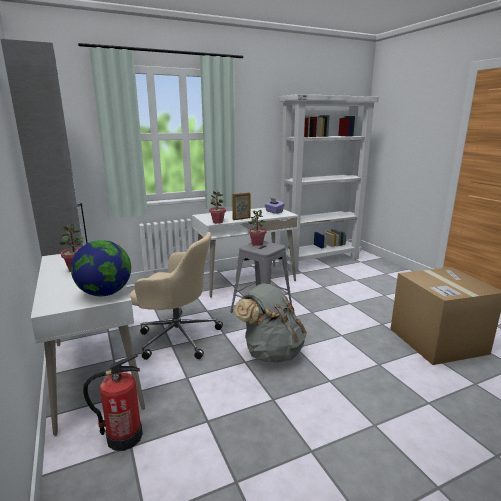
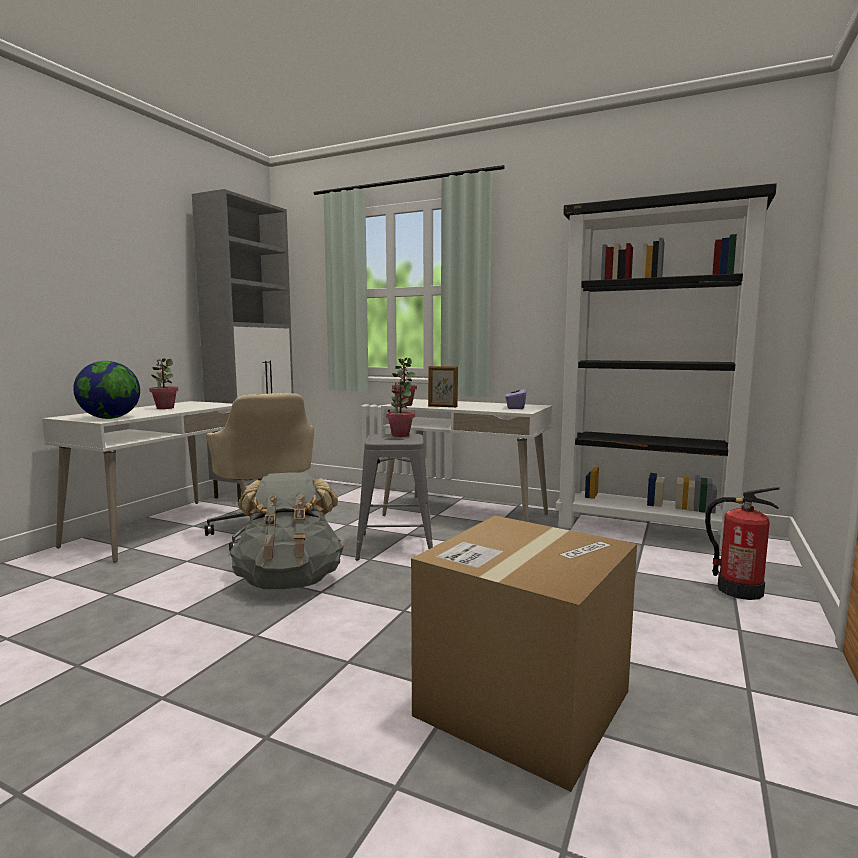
camera: 50 degrees right, 10 degrees down
(123, 437) = (65, 570): fire extinguisher -> fire extinguisher (739, 590)
(319, 260) = (645, 530): white bookcase -> black bookcase

